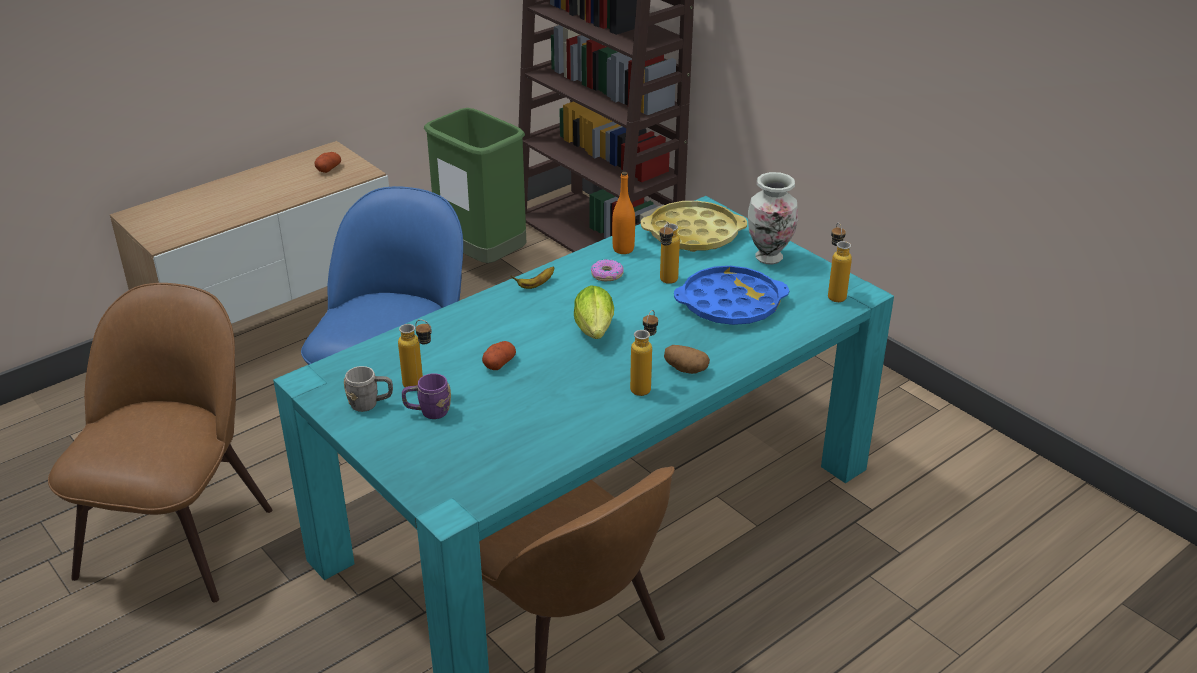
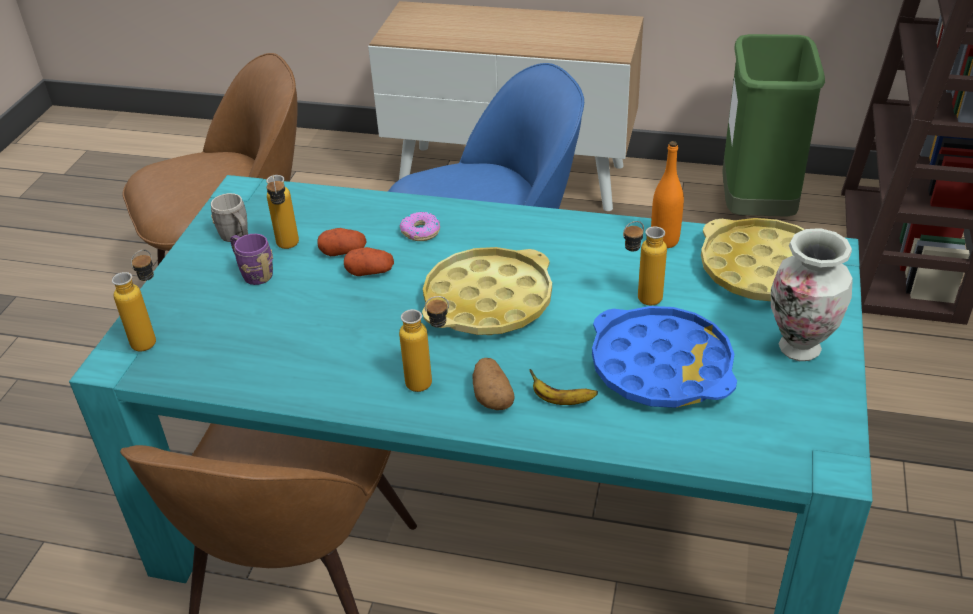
camera: 55 degrees right, 5 degrees up
(328, 169) = (594, 37): potato -> potato (343, 251)
(535, 285) = (526, 223): banana -> banana (561, 400)
(595, 332) = (488, 301): lettuce -> yellow tray
(607, 275) = (602, 255): donut -> donut (420, 232)
(834, 293) = (797, 441): bottle -> bottle (153, 338)

